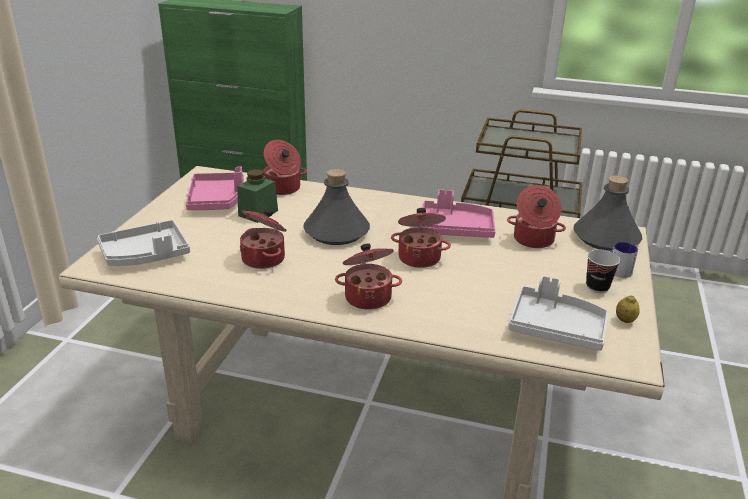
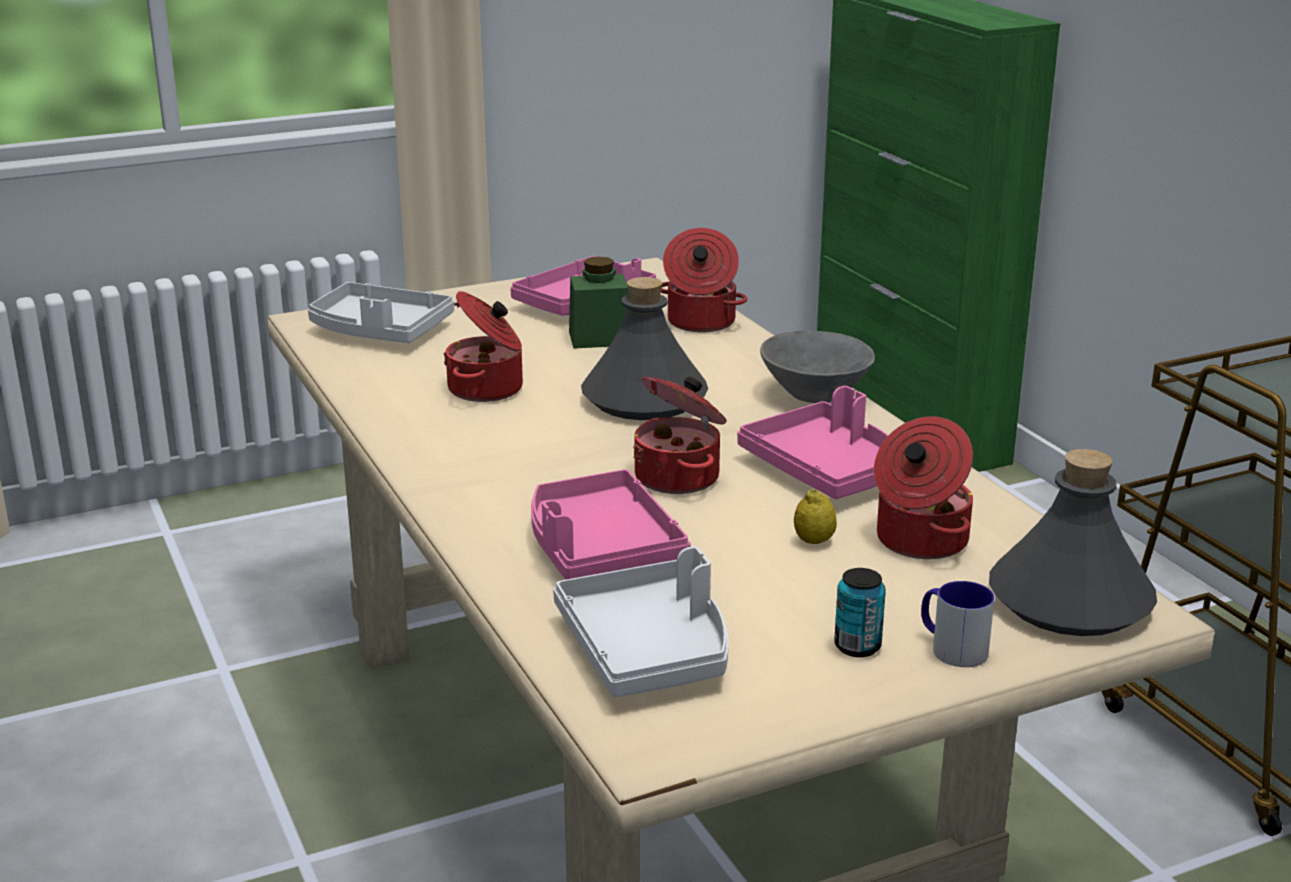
camera: 50 degrees right, 5 degrees down
(368, 297) = (501, 485): cooking pot -> none
(390, 201) = (815, 396): none -> grey bowl
(458, 301) = (600, 548): none -> pink tray
(597, 287) = (857, 646): cup -> can
(625, 320) = (782, 705): lemon -> lemon (814, 541)

